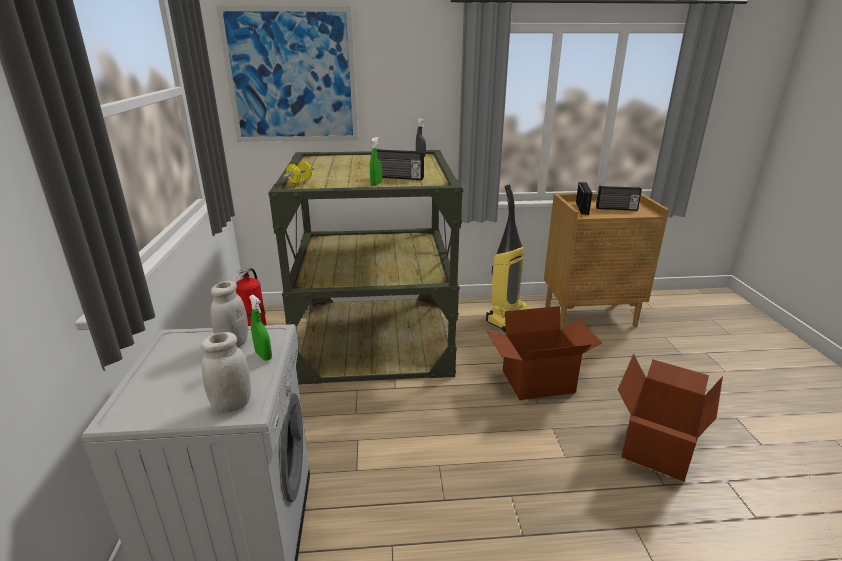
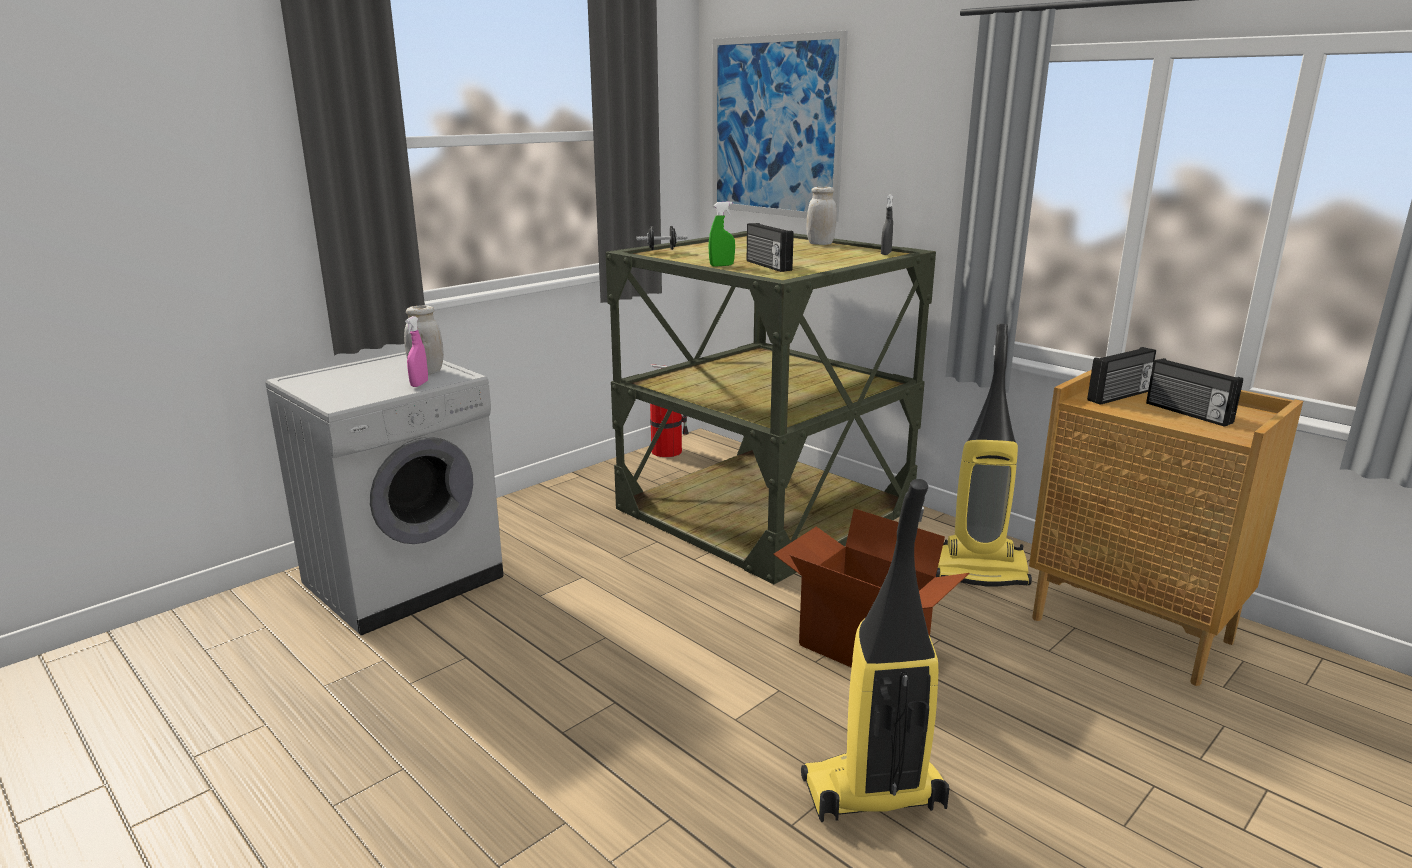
camera: 50 degrees right, 5 degrees down
(232, 405) = (339, 398): white jar -> white jar (820, 244)
(263, 355) = (419, 384): green spray bottle -> pink spray bottle
(300, 181) = (662, 249): yellow dumbbell -> black dumbbell
(656, 446) = (872, 795): cardboard box -> vacuum cleaner

